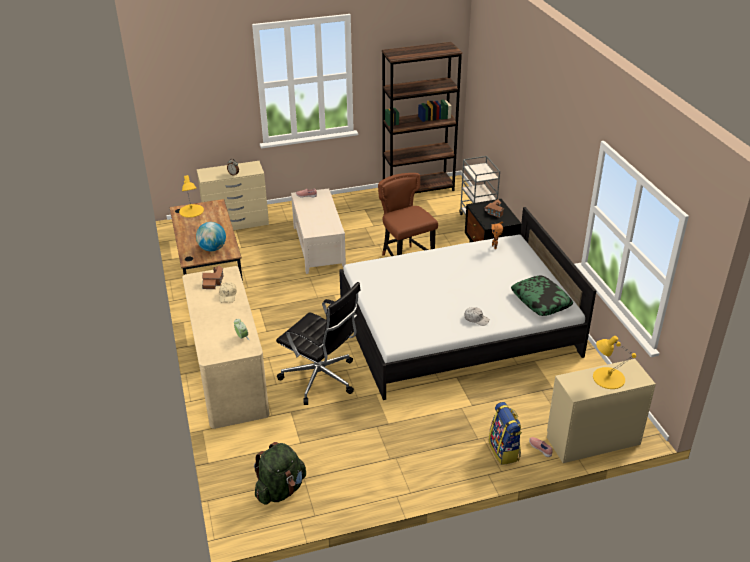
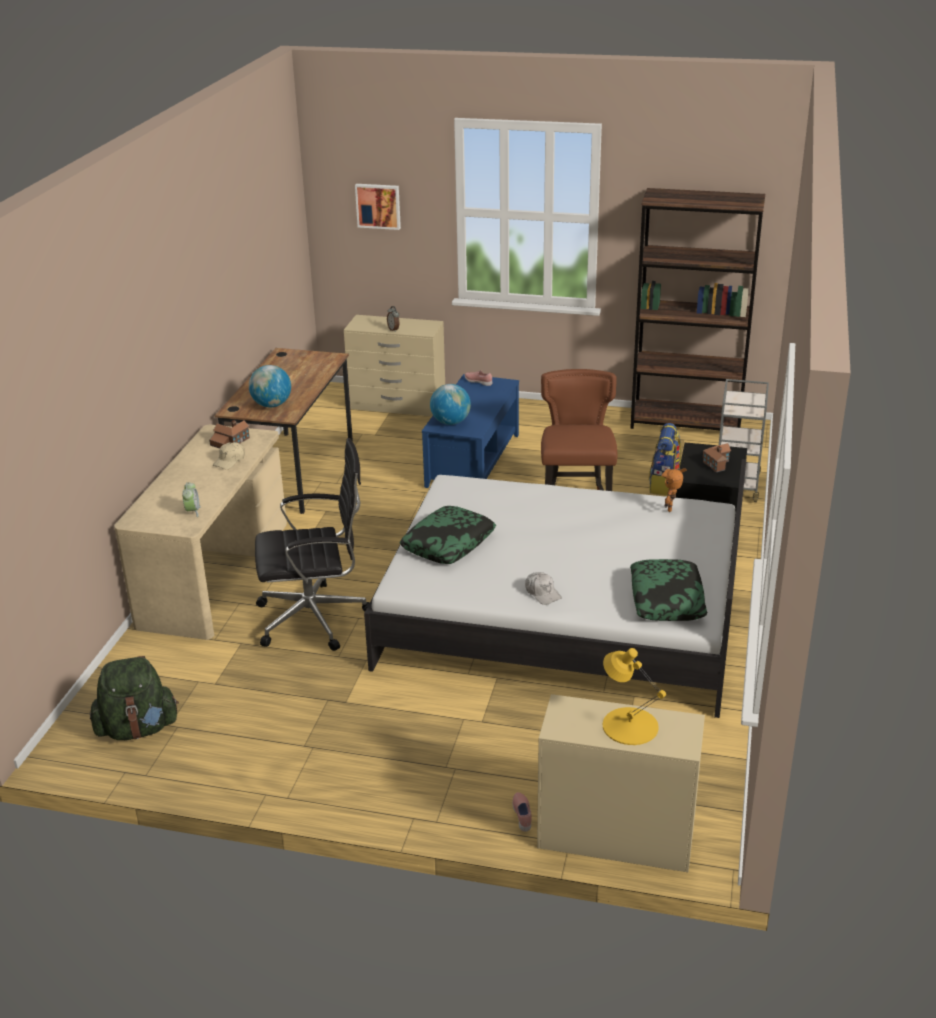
camera: 30 degrees right, 5 degrees down
(191, 211) = (294, 358): yellow table lamp -> none
(202, 92) = (378, 206): none -> picture
(316, 228) = (450, 422): none -> globe
(319, 247) = (473, 460): beige coffee table -> blue coffee table
(321, 379) = (316, 618): black office chair -> black office chair turned 75 degrees counterclockwise
(396, 306) = (448, 543): none -> pillow
(504, 451) = (467, 797): backpack -> backpack (664, 485)

